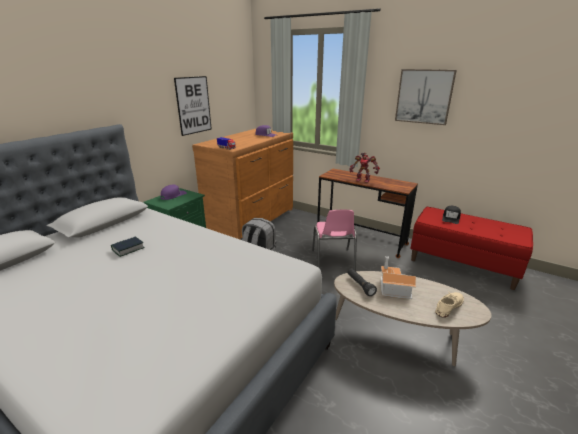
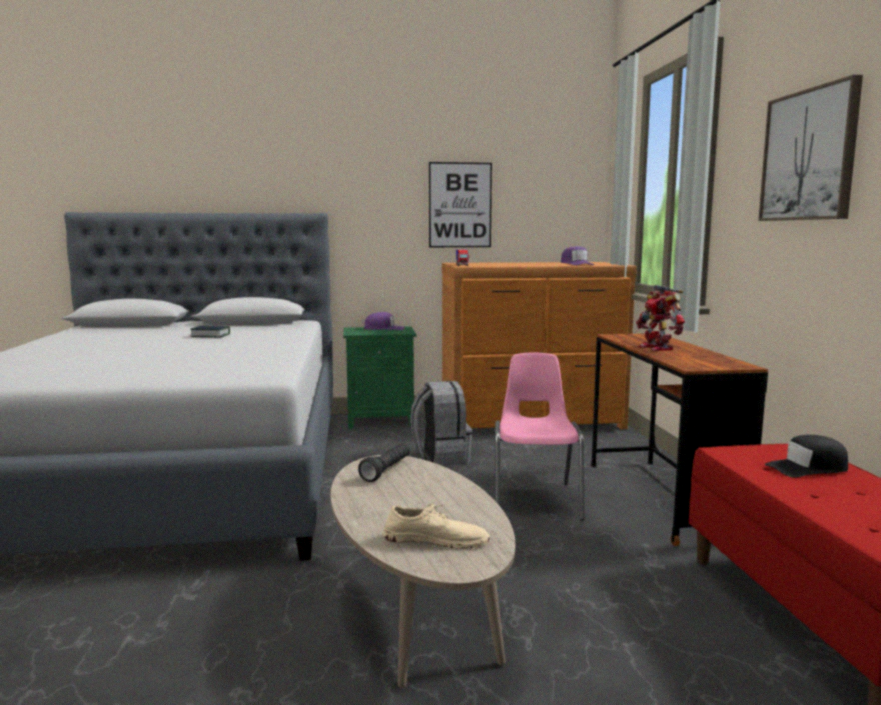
camera: 50 degrees right, 15 degrees down
(333, 262) = (535, 499): pink chair -> pink chair turned 135 degrees clockwise
(392, 288) = (420, 490): toy house -> none

